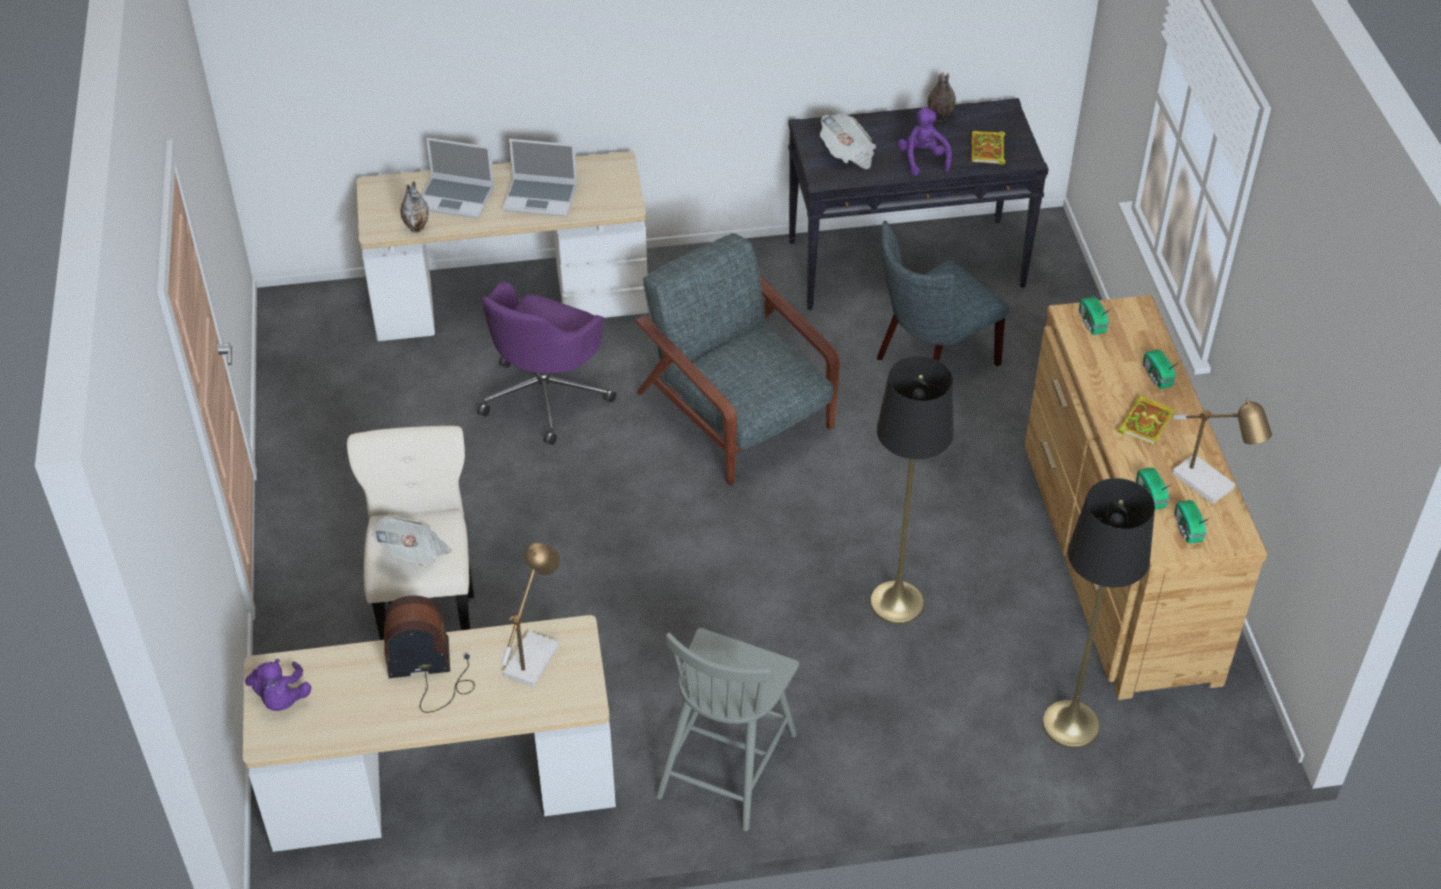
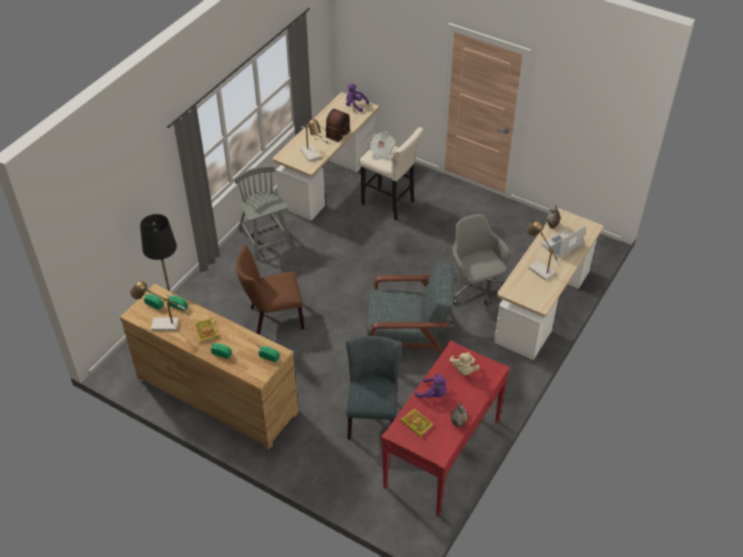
camera: 130 degrees right, 0 degrees up
(541, 198) = (538, 269): laptop -> table lamp
(546, 395) = (475, 287): purple office chair -> grey office chair
(847, 154) = (463, 370): newspaper -> beige plush toy
(897, 602) = (273, 318): black floor lamp -> brown chair
(906, 263) = (442, 454): black console table -> red console table

